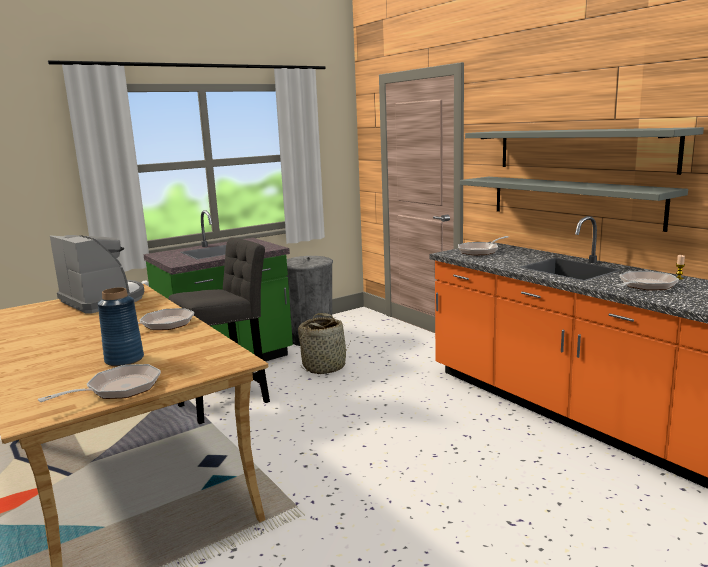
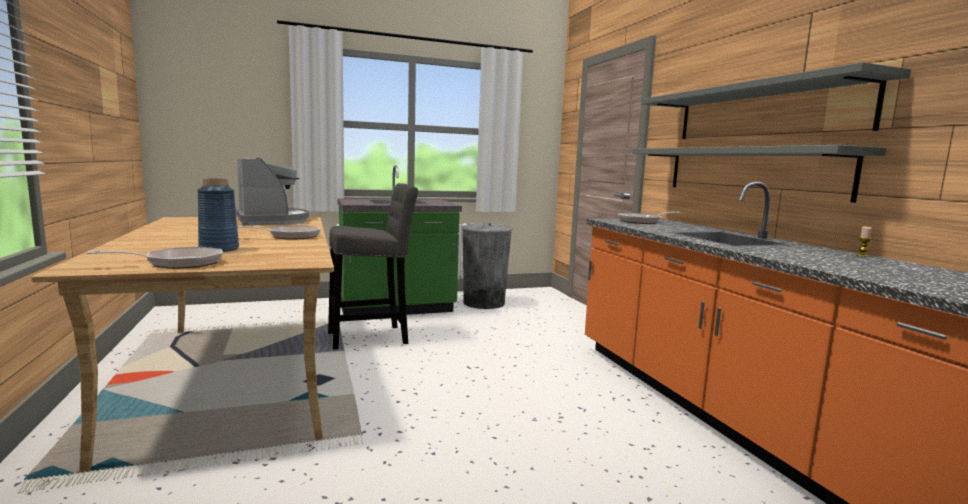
camera: 15 degrees right, 5 degrees down
(324, 366) = (479, 325): basket -> none
(645, 286) = (808, 256): frying pan -> none

